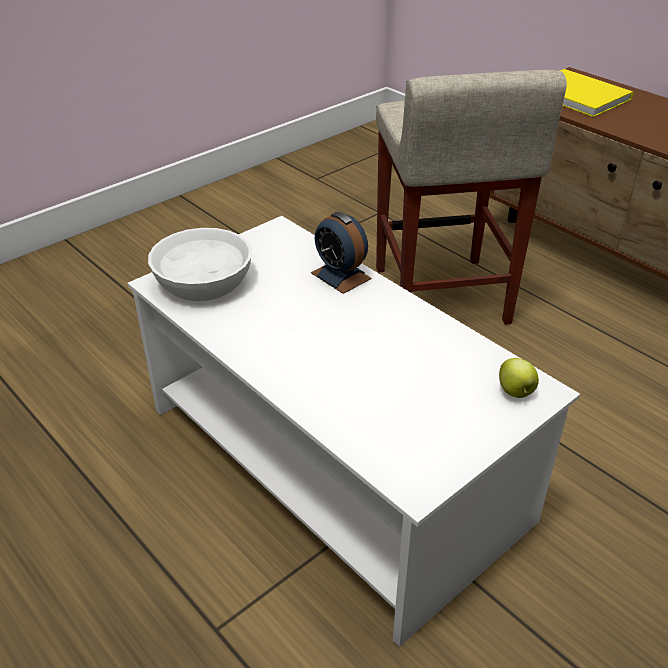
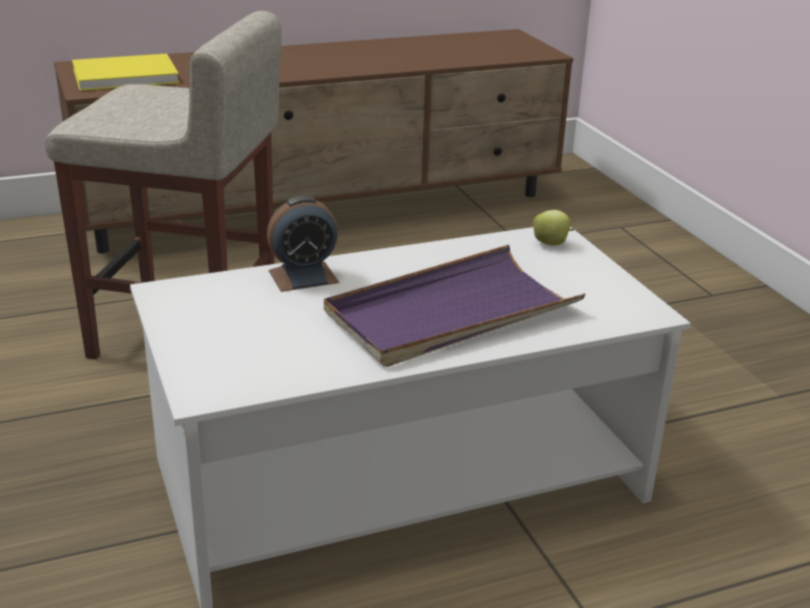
camera: 70 degrees left, 10 degrees down
(202, 281) = (229, 361): white bowl -> none
(331, 360) = (451, 313): none -> purple tray

